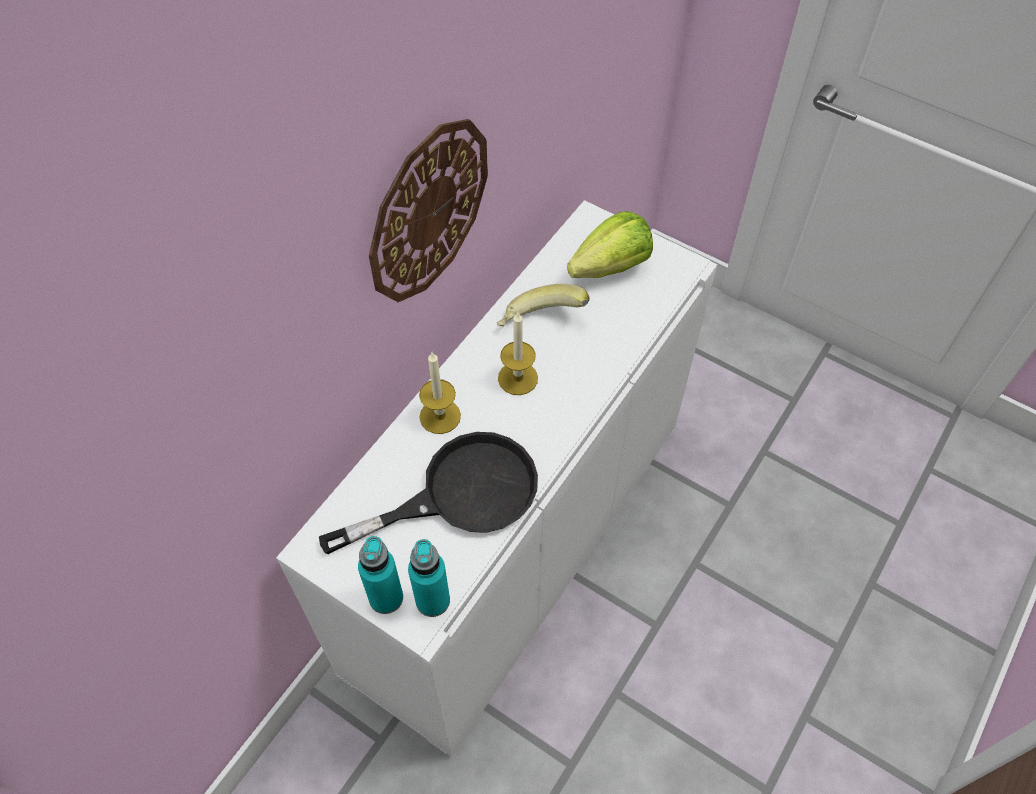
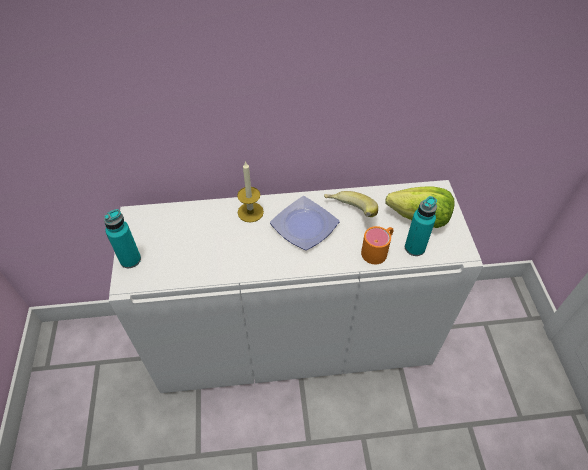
camera: 50 degrees right, 5 degrees down
(428, 211) = (292, 83): wall clock -> none
(432, 600) = (143, 279): turquoise bottle -> turquoise bottle (414, 248)
(460, 494) = (213, 249): black frying pan -> none
(517, 378) = (304, 227): candle -> plate
(616, 334) = (378, 250): none -> orange mug

